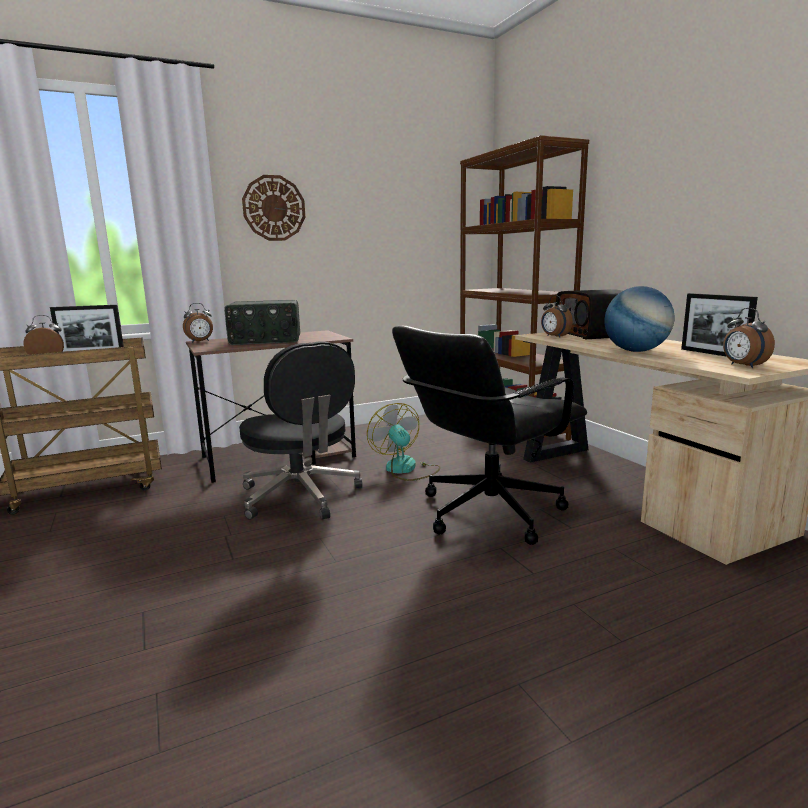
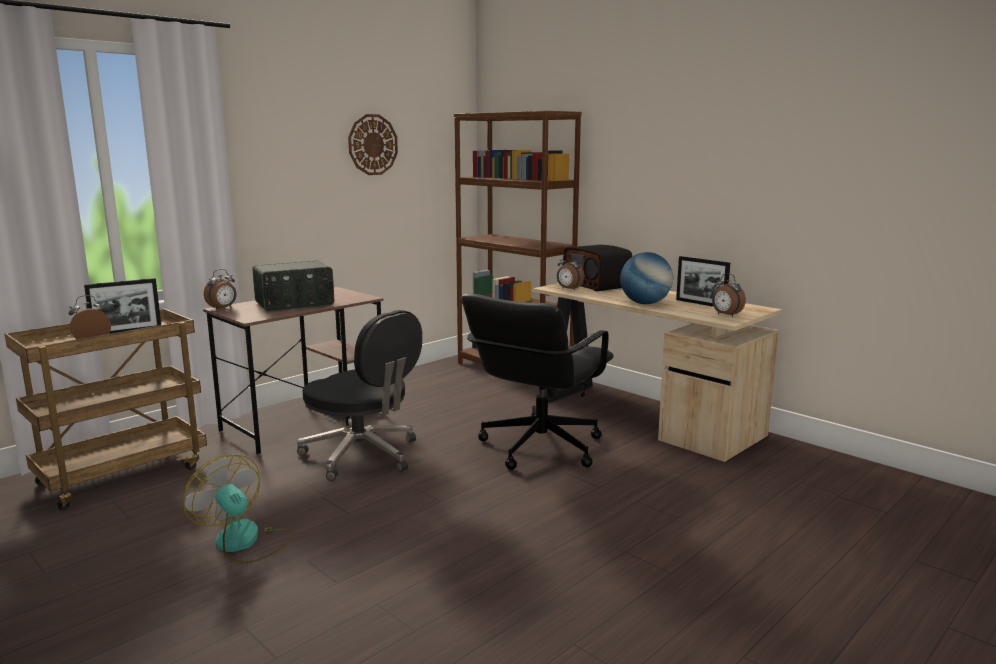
camera: 20 degrees left, 0 degrees up
(274, 208) = (280, 163): wall clock -> wall clock (372, 144)
(406, 469) = (443, 420): fan -> fan (244, 542)

